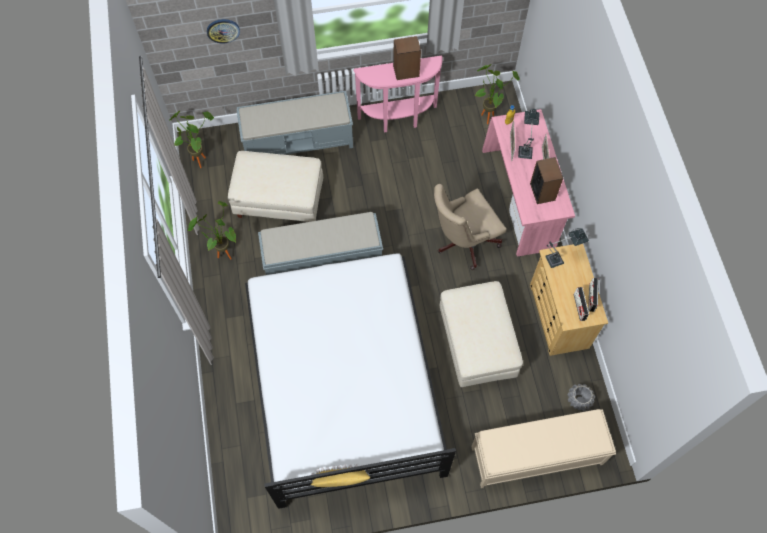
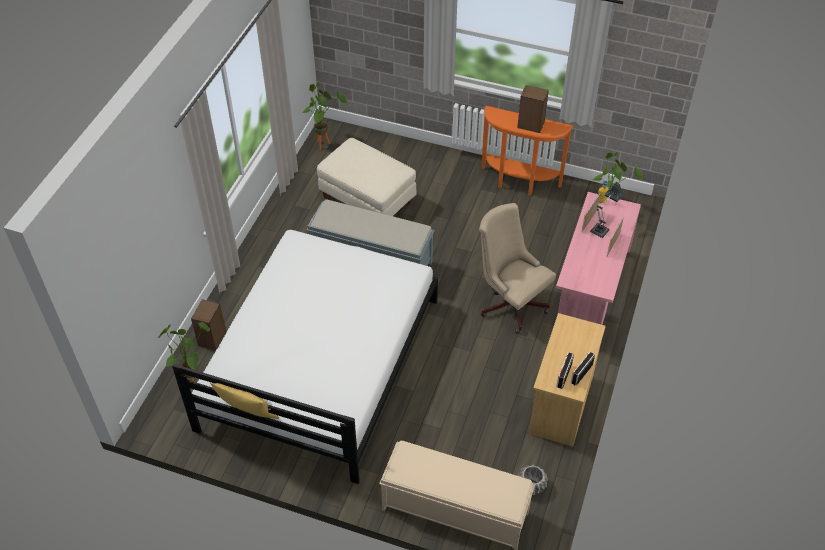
camera: 30 degrees right, 15 degrees down
(223, 30) = (379, 19): wall clock -> none
(223, 252) = (292, 217): potted plant -> potted plant (193, 381)
(299, 141) = (417, 163): grey bench -> none
(399, 120) = (518, 183): pink console table -> orange console table
(463, 242) = (510, 302): beige office chair -> beige office chair turned 45 degrees clockwise
(477, 344) = (464, 390): beige ottoman -> none
(542, 191) = (594, 268): speaker -> speaker (212, 338)
(558, 258) = (571, 327): table lamp -> none

